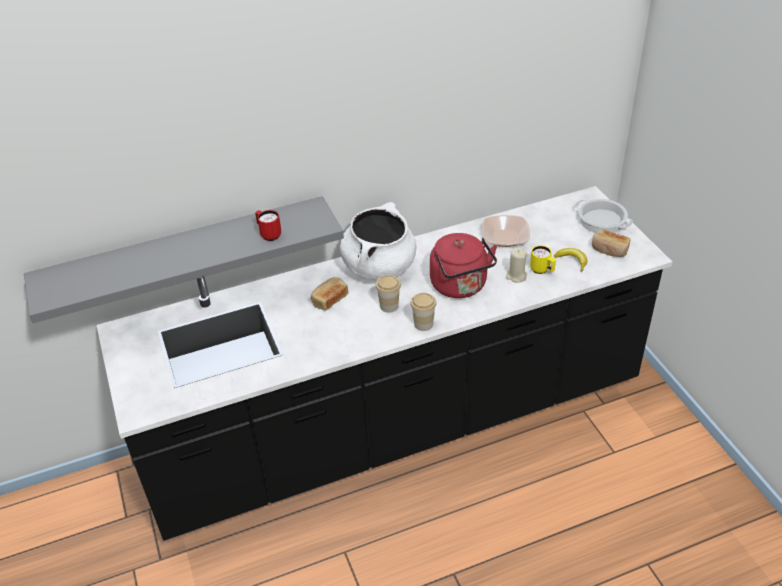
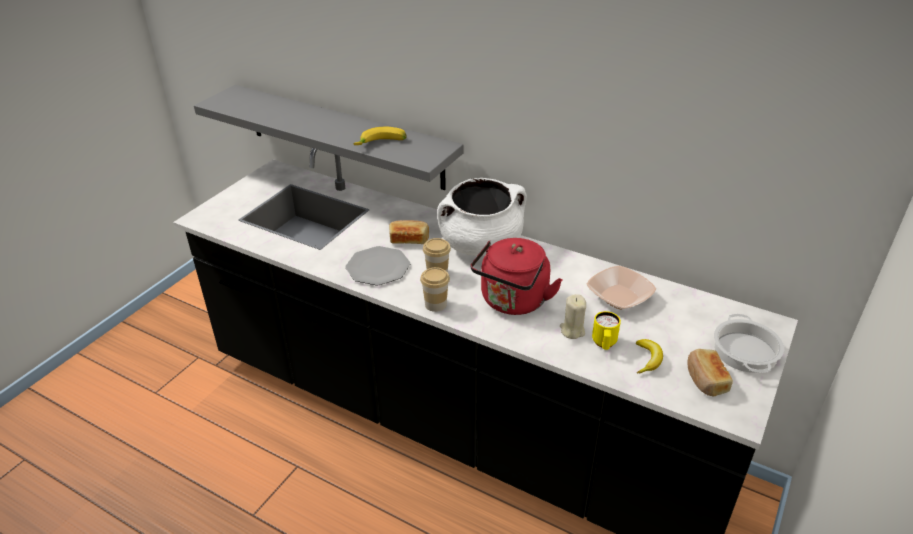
camera: 50 degrees right, 5 degrees down
(268, 234) = (381, 144): red mug -> banana
(346, 333) = (378, 267): none -> plate

